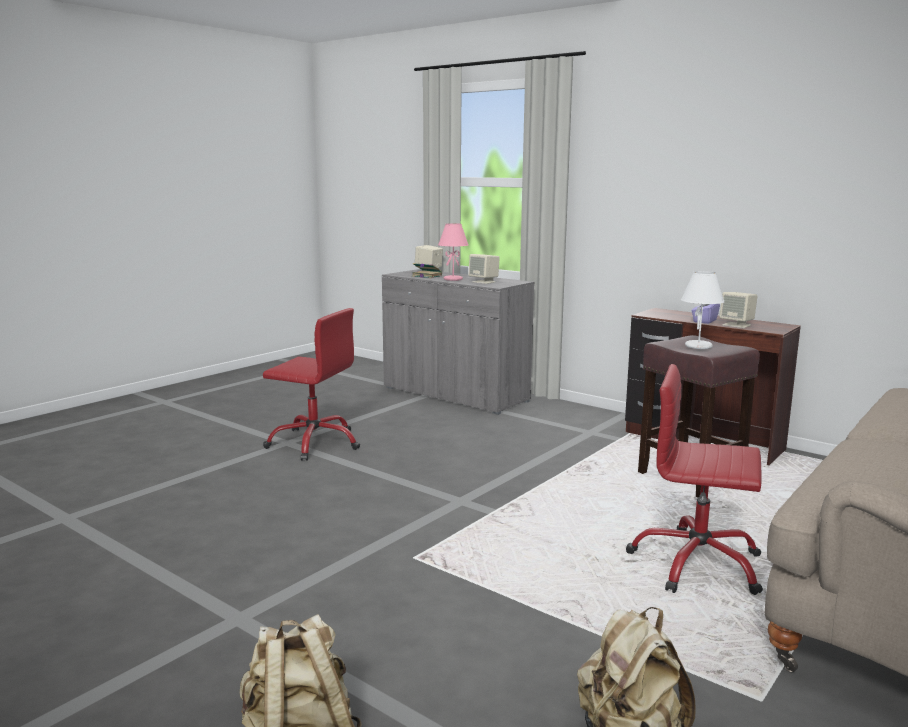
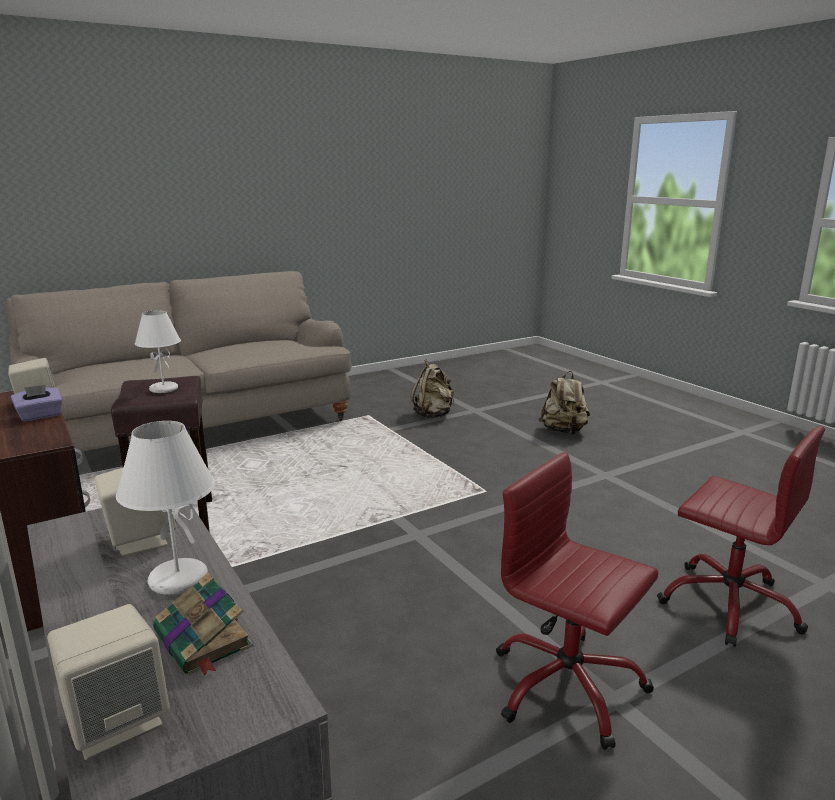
camera: 160 degrees left, 5 degrees up
(453, 279) = (177, 580): pink table lamp -> white table lamp
(697, 564) = (304, 459): red office chair -> red office chair (729, 604)

